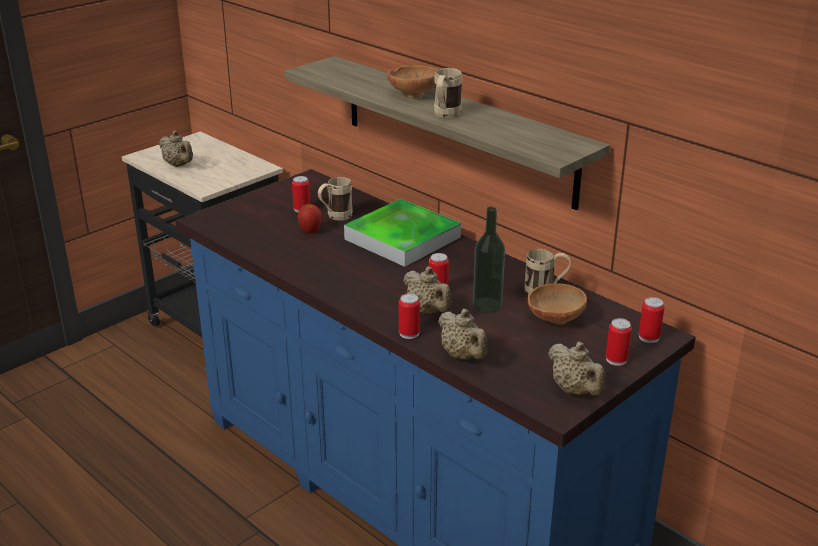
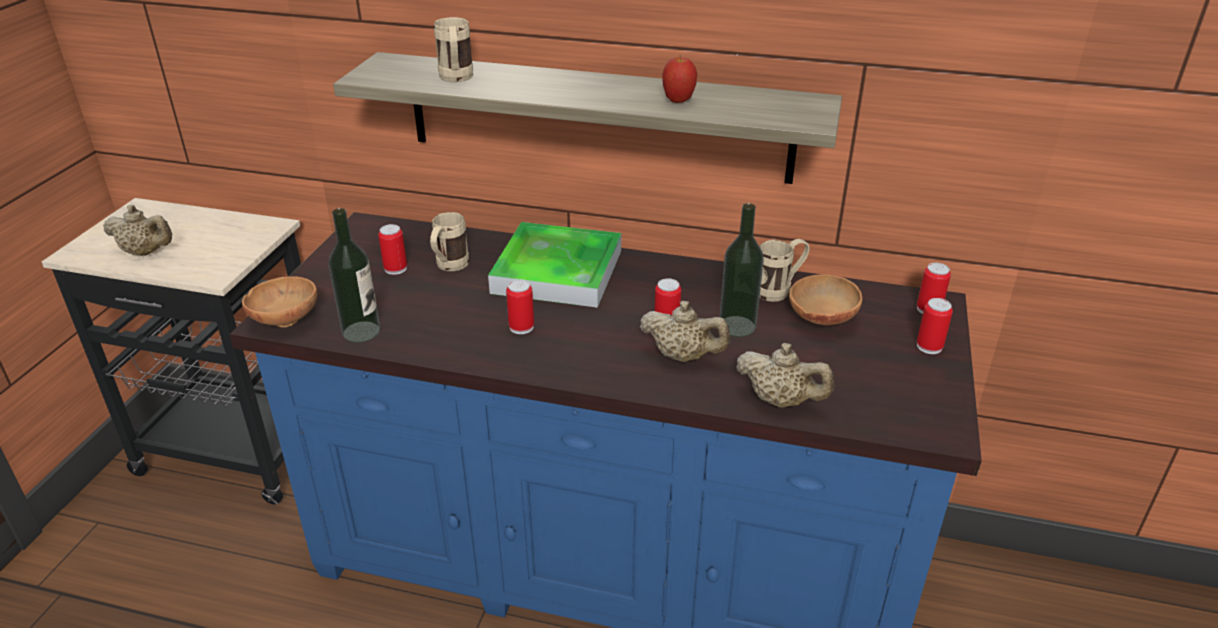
camera: 30 degrees left, 5 degrees up
(246, 239) = (361, 332): none -> bottle
(310, 231) = (436, 296): apple -> apple (678, 101)
(409, 333) = (692, 393): can -> can (521, 327)
(414, 93) = (545, 80): brown bowl -> brown bowl (285, 318)
(445, 115) = (621, 100): beige mug -> beige mug (456, 79)
(575, 391) = (934, 400): beige teapot -> none

